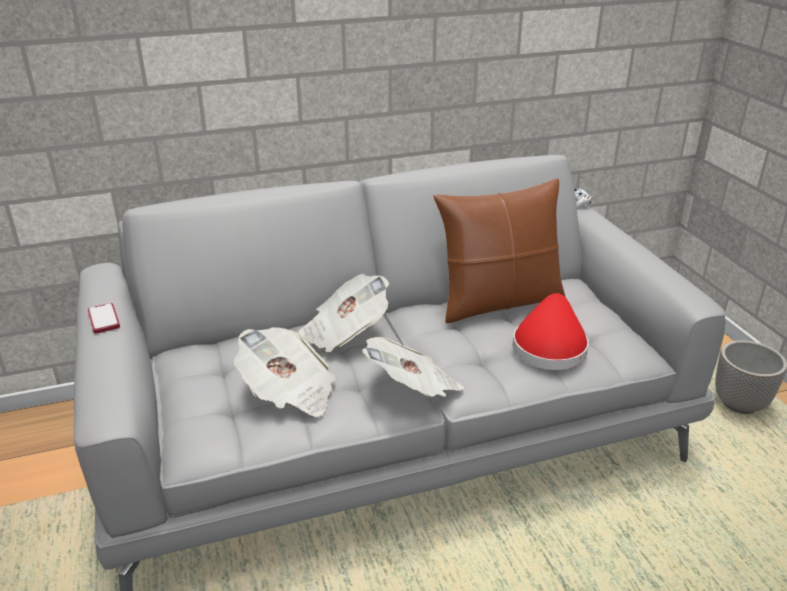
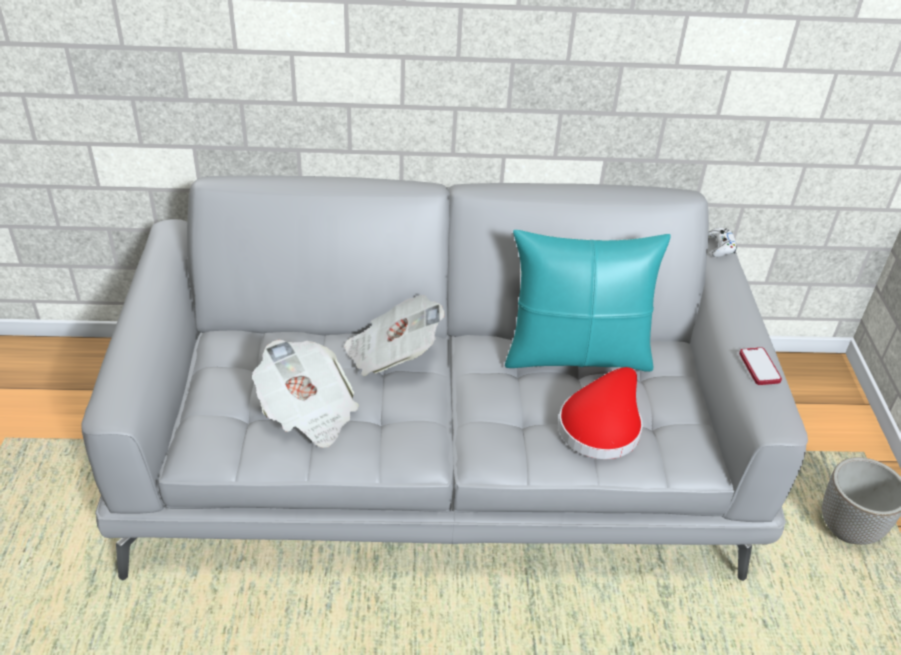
camera: 15 degrees right, 10 degrees up
(104, 319) = (150, 294): phone -> phone (759, 367)
(413, 389) = (432, 440): newspaper -> none
(498, 303) = (576, 354): brown pillow -> turquoise pillow

